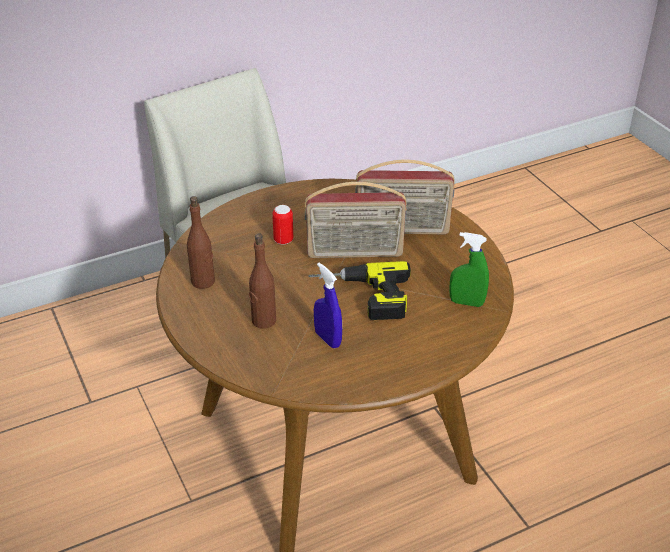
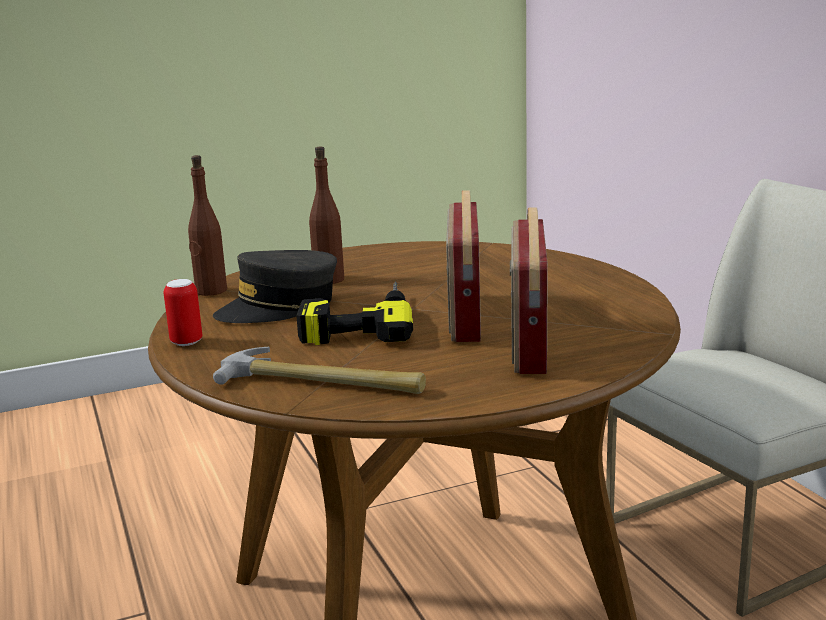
camera: 95 degrees right, 20 degrees down
(203, 281) = (411, 255): brown bottle -> brown bottle (210, 291)
(283, 240) = (495, 282): can -> can (186, 342)
(327, 339) = (279, 306): blue spray bottle -> grey cap
(466, 302) = (321, 383): green spray bottle -> hammer

